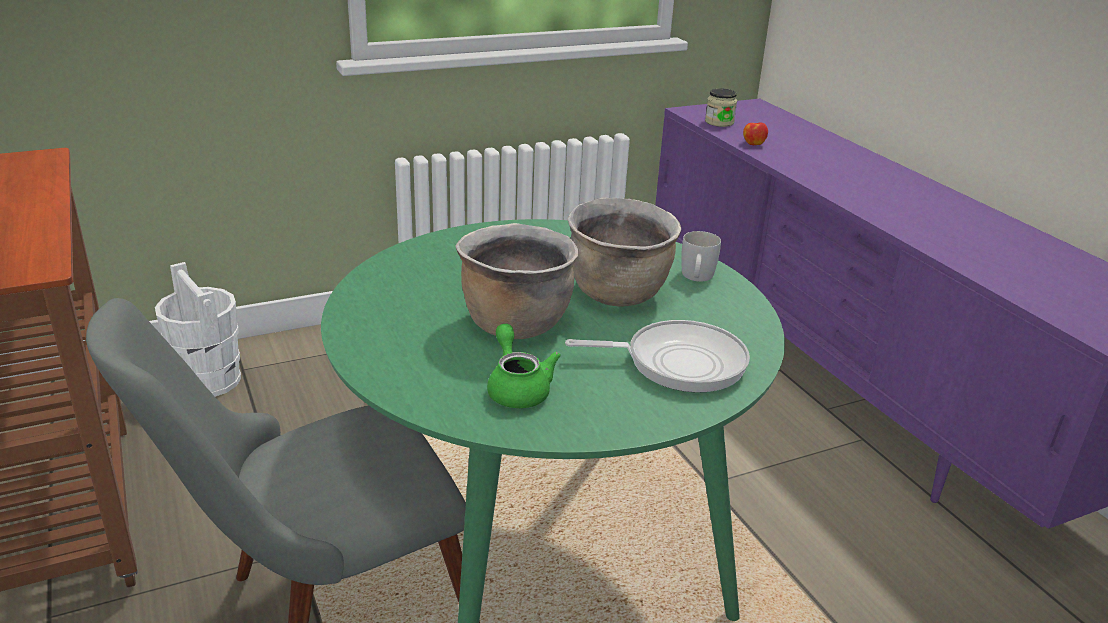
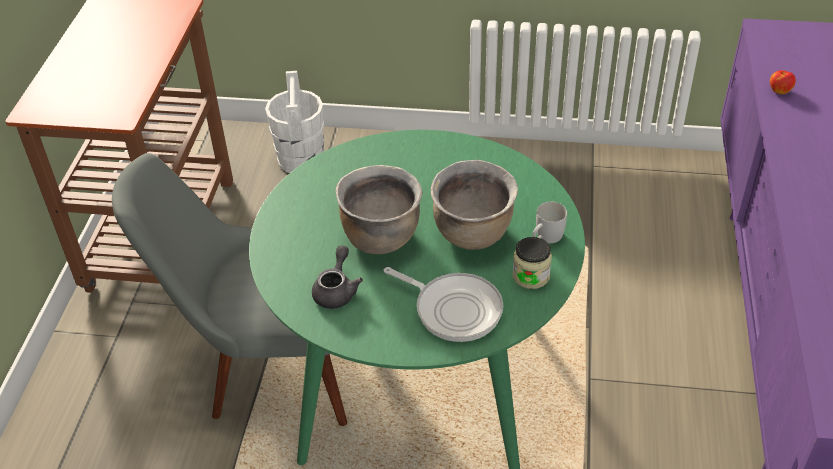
camera: 35 degrees right, 15 degrees up
(517, 388) = (337, 290): green teapot -> grey teapot
(719, 122) = (777, 52): jar -> jar (531, 276)

